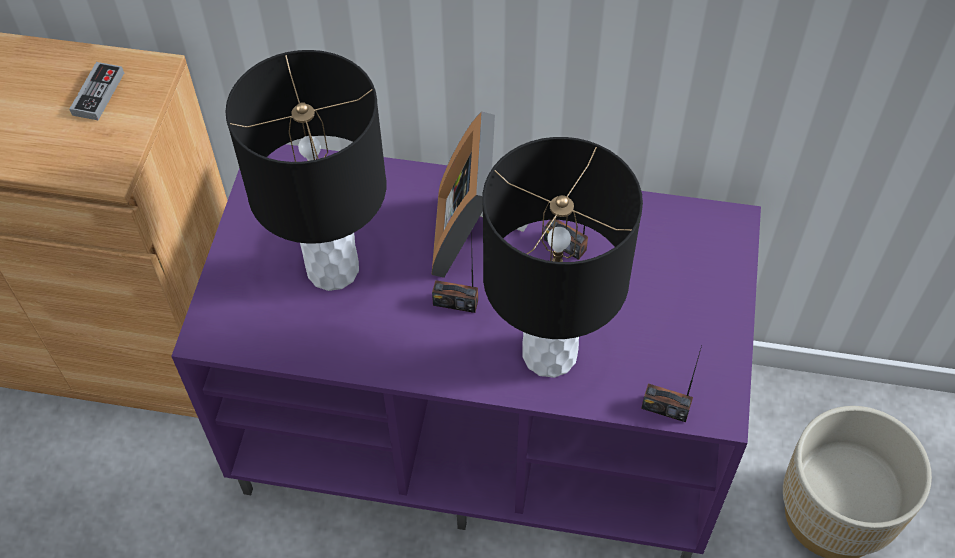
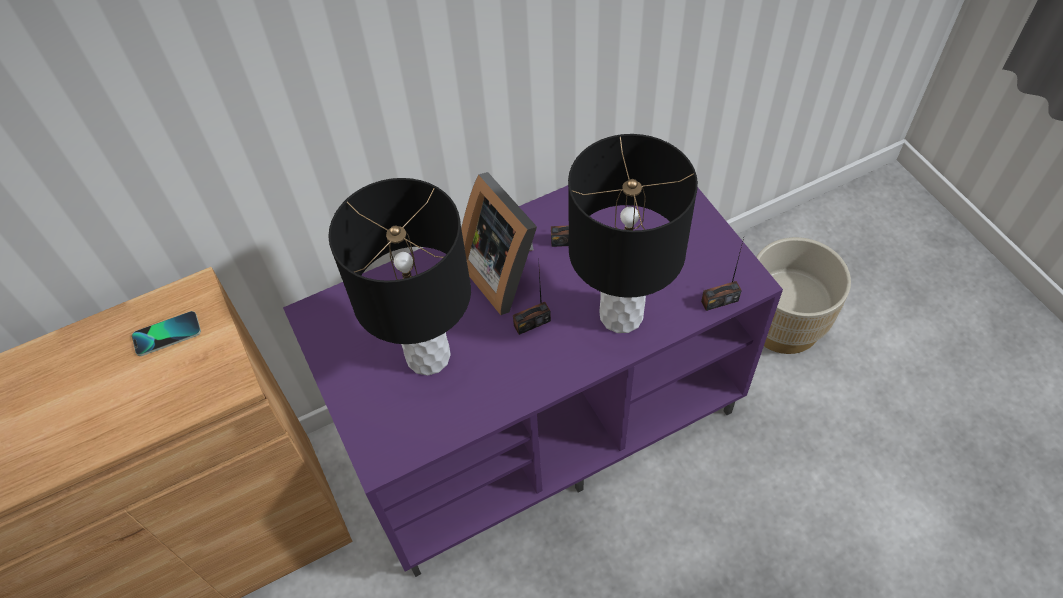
camera: 35 degrees left, 0 degrees up
(98, 94) = (167, 334): game controller -> phone

